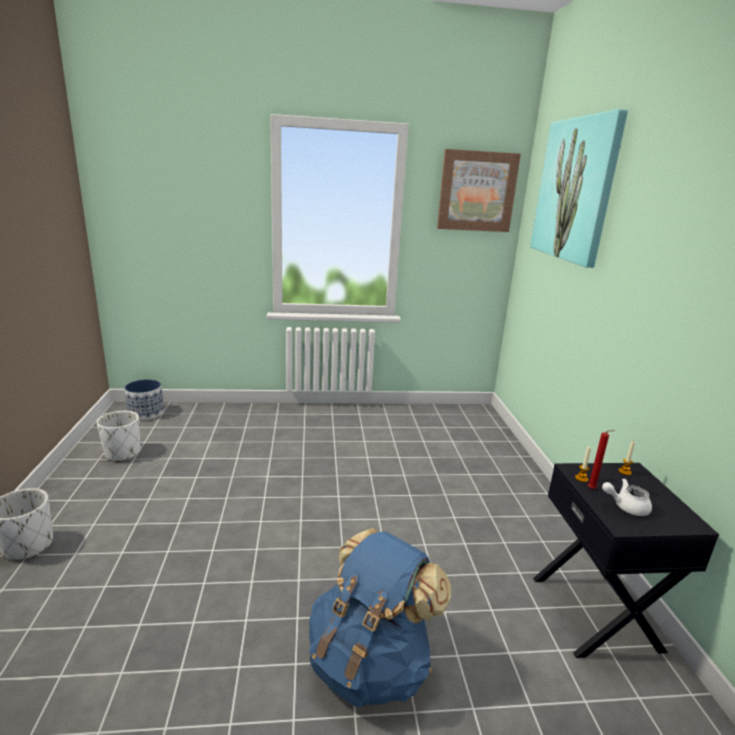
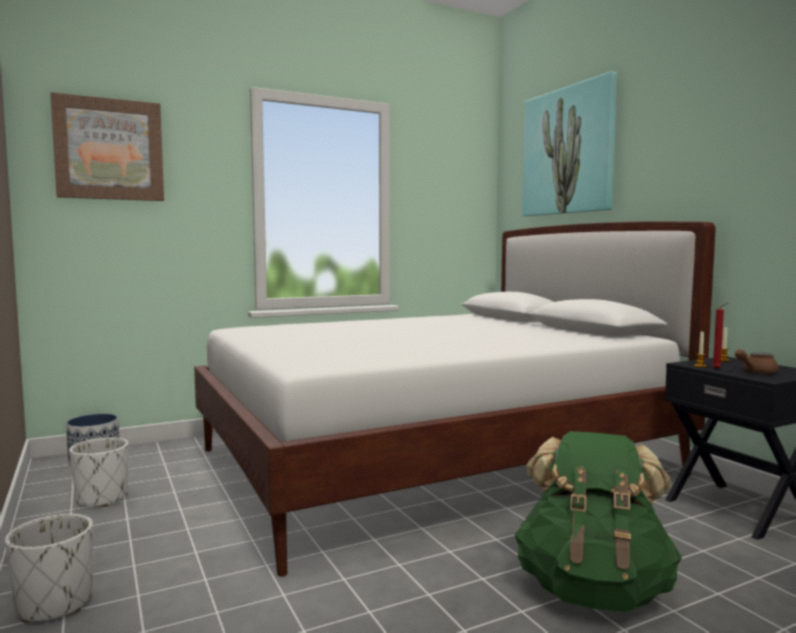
camera: 20 degrees left, 15 degrees down
(370, 662) = (593, 590): blue backpack -> green backpack
(371, 474) = (434, 462): none -> white bed
(477, 191) = (456, 171): picture -> picture (109, 149)
(625, 506) = (755, 372): white teapot -> brown teapot

